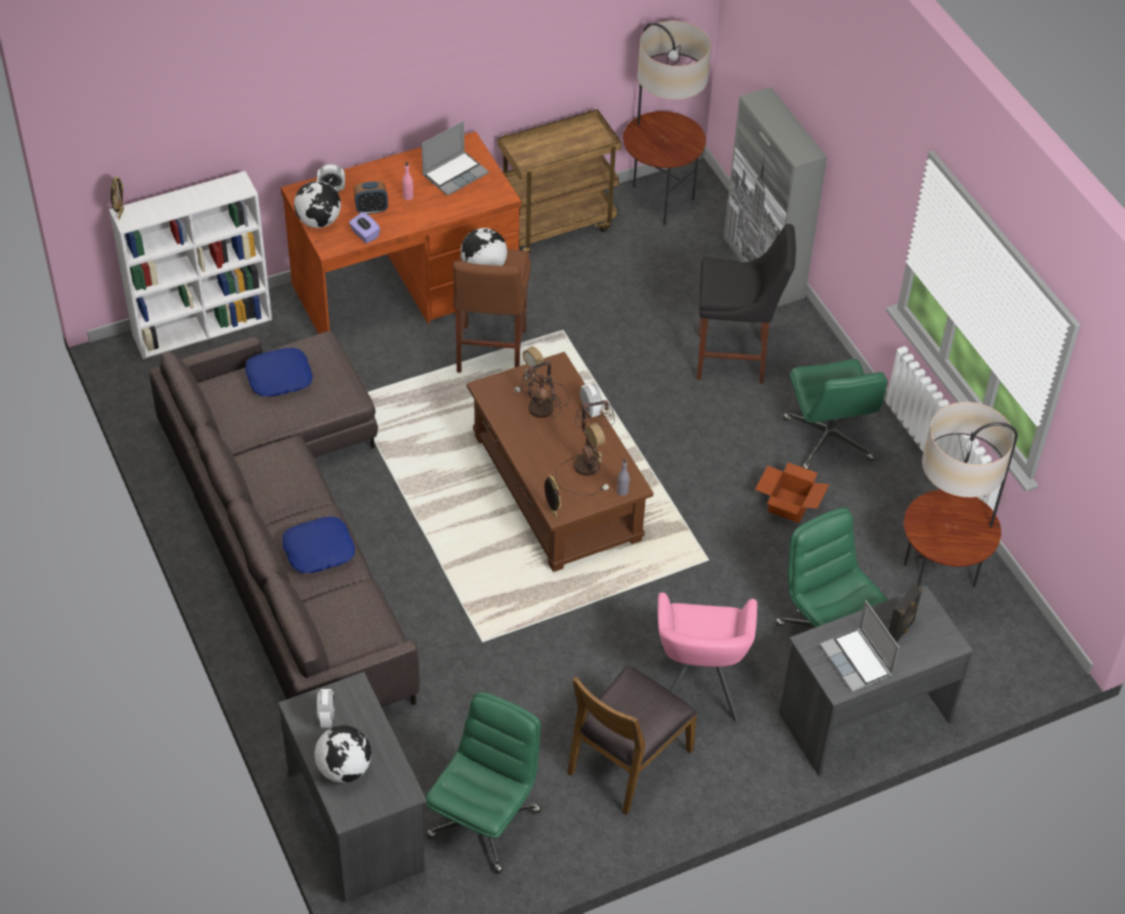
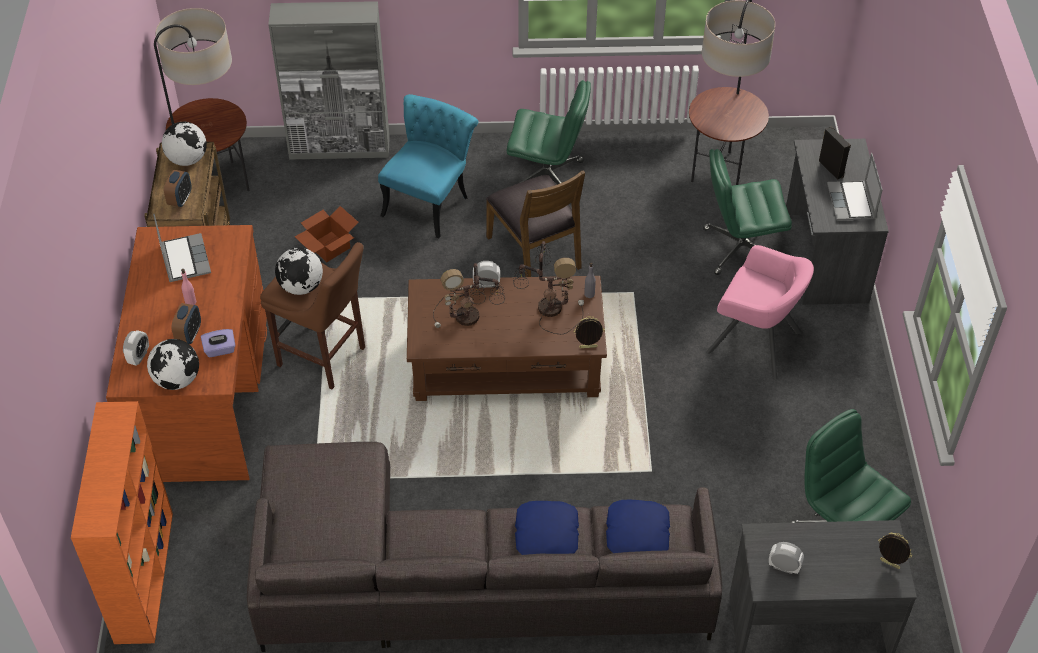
camera: 65 degrees left, 0 degrees up
(120, 213) = (85, 528): picture frame -> picture frame (889, 564)
(203, 327) = (144, 575): white bookcase -> orange bookcase
(279, 377) = (309, 503): blue pillow -> blue pillow (636, 533)
(344, 769) = (847, 570): globe -> globe (187, 159)
(542, 151) = (180, 199): none -> alarm clock
(627, 760) = (812, 413): brown chair -> brown chair (535, 252)
(735, 359) = (430, 201): black stool -> turquoise chair
(788, 504) = (600, 224): cardboard box -> cardboard box (328, 247)
(857, 661) = (852, 202): laptop -> laptop turned 90 degrees clockwise

